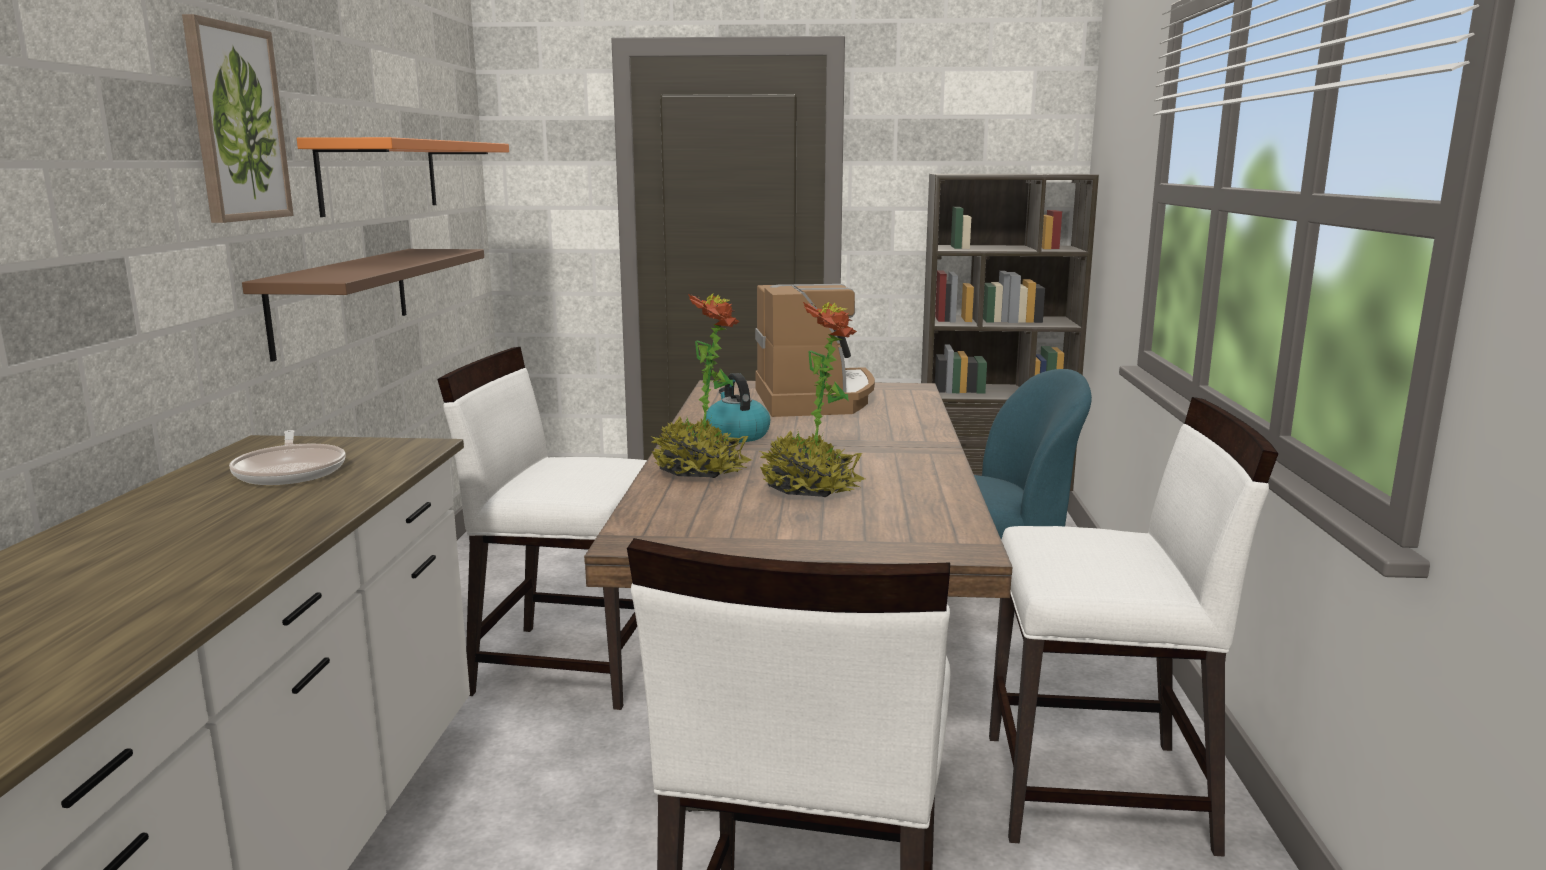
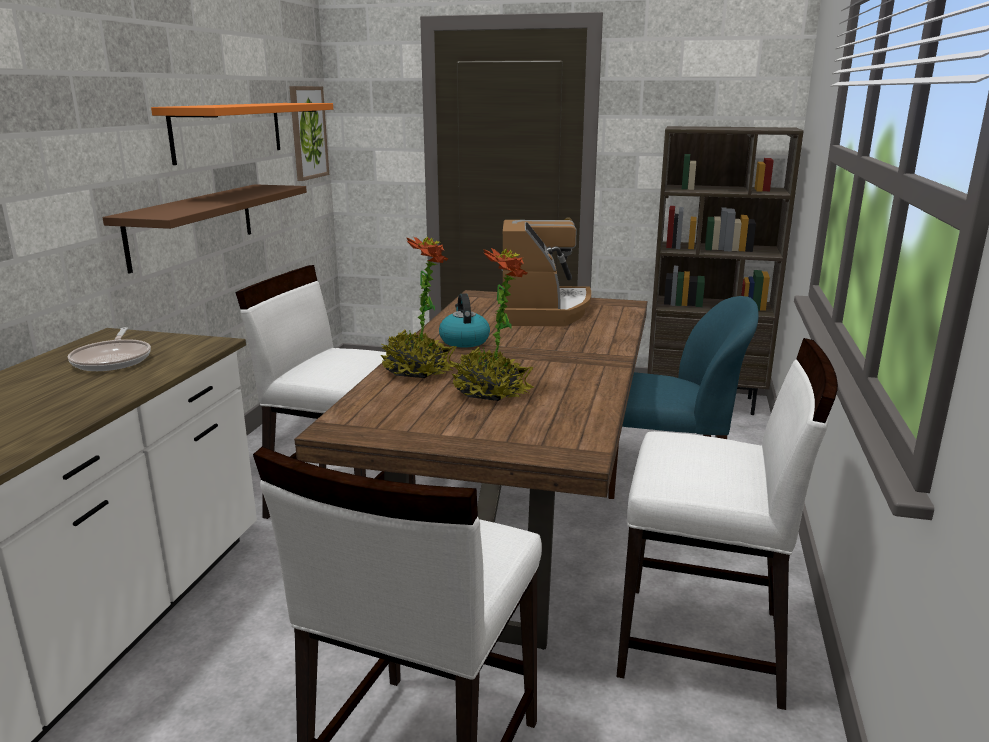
camera: 10 degrees right, 5 degrees up
(236, 123) = (97, 100): picture -> picture (308, 132)

